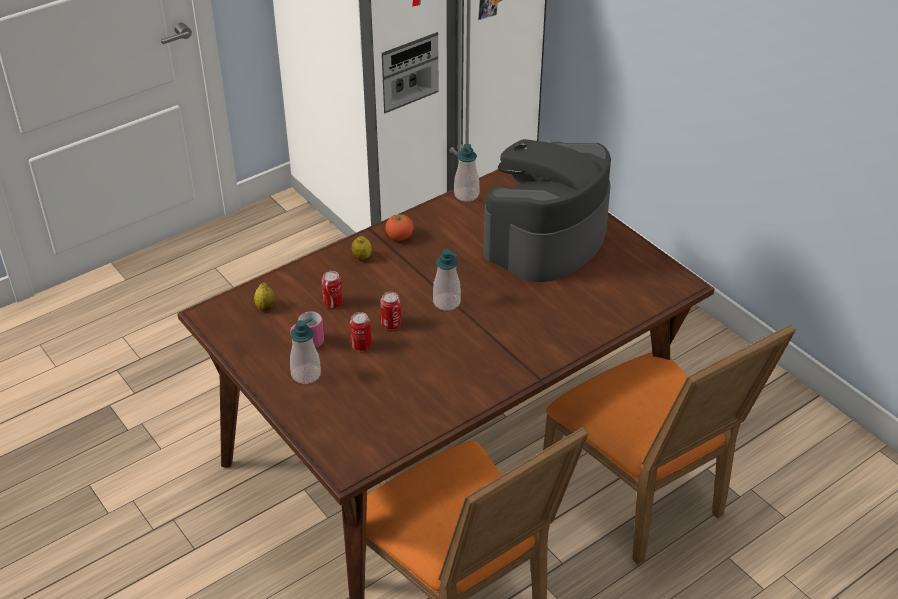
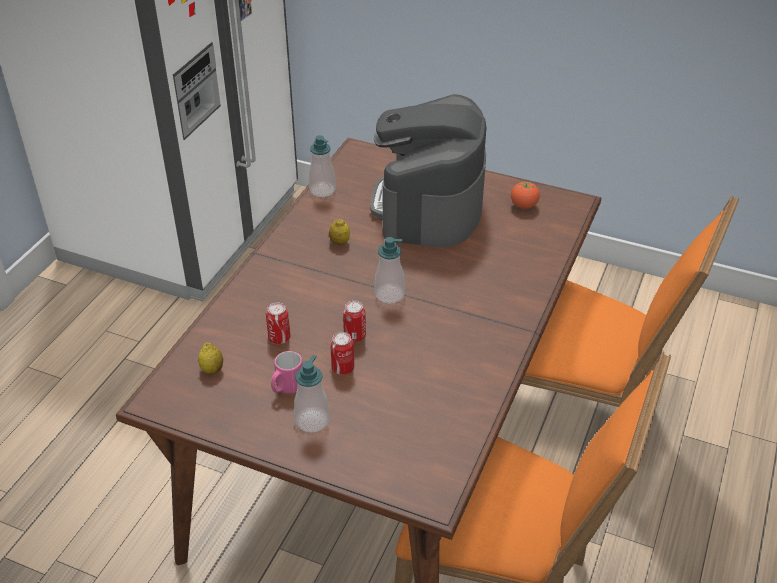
camera: 30 degrees left, 0 degrees up
(362, 257) = (271, 283): lemon -> lemon (339, 242)
(399, 237) = (292, 250): tomato -> tomato (524, 205)

